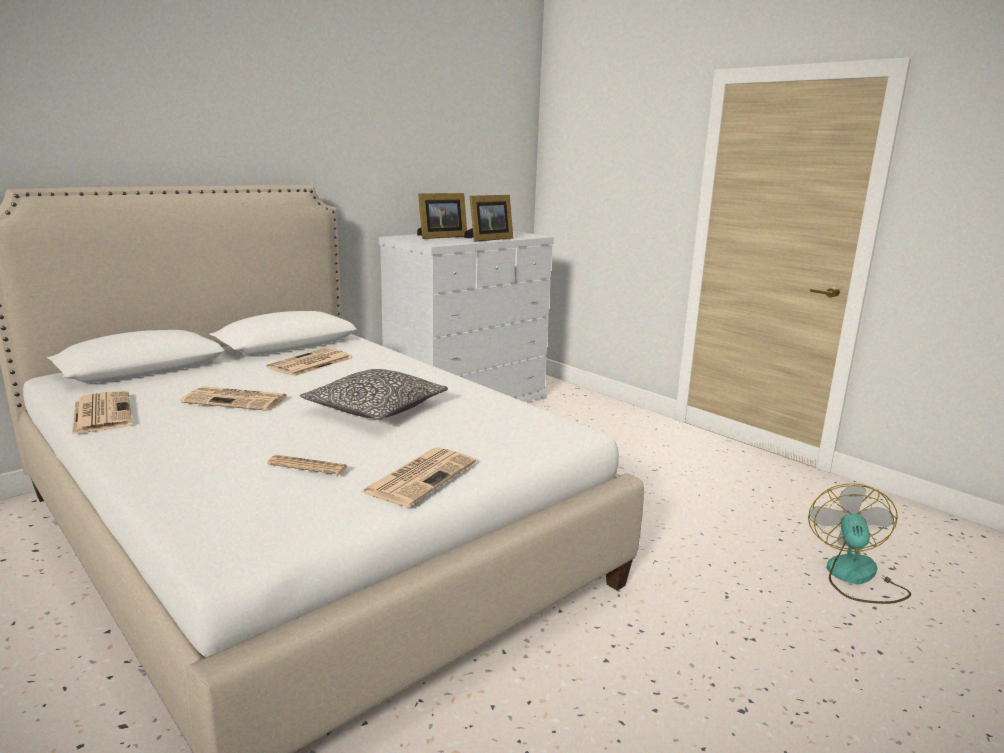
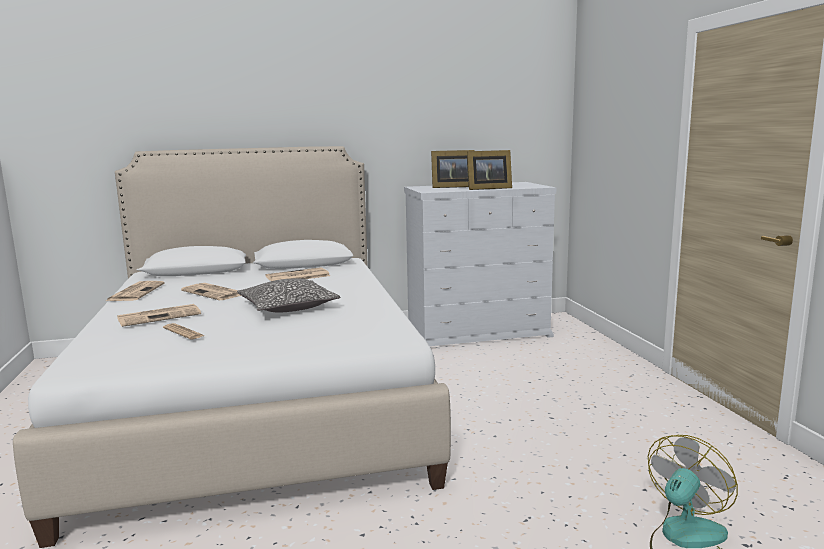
camera: 30 degrees right, 5 degrees down
(421, 476) = (239, 349): newspaper -> newspaper (160, 316)

